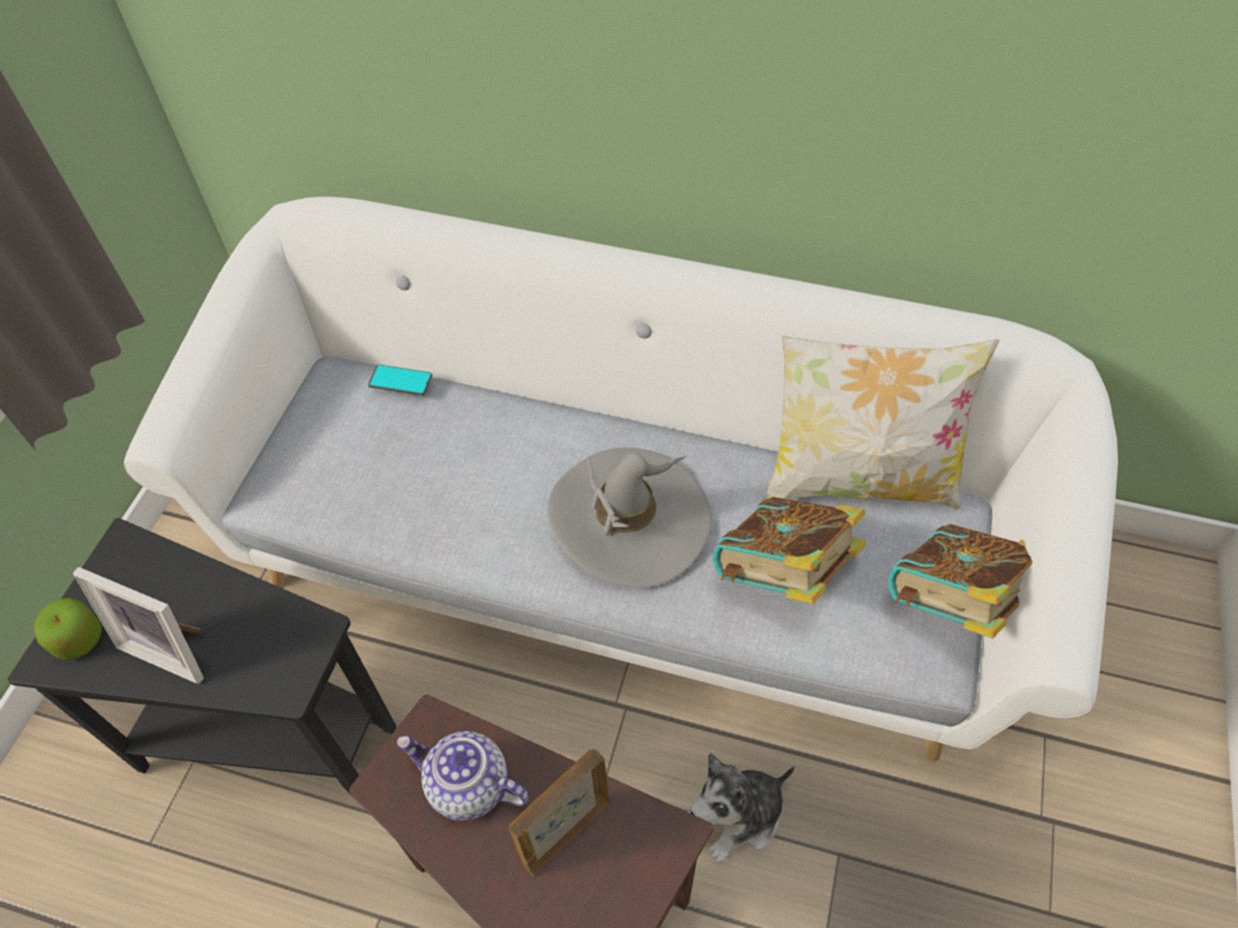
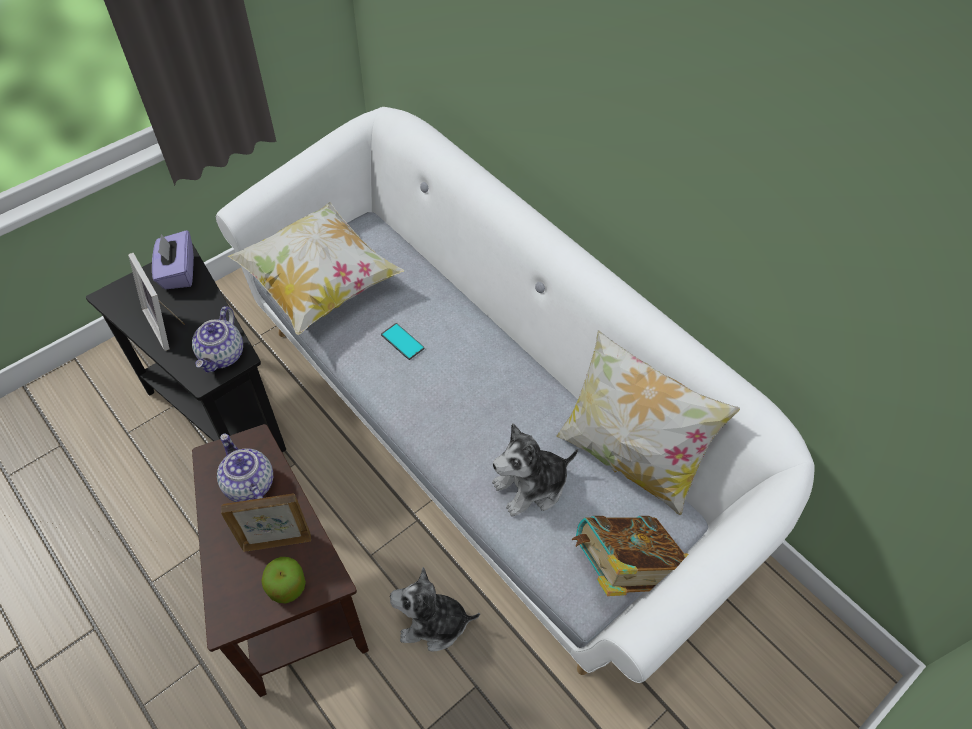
camera: 30 degrees right, 0 degrees up
(79, 640) = (129, 295): apple -> apple (287, 586)
(130, 568) = (178, 272): none -> purple tissue box
(290, 641) = (222, 355): none -> teapot
(330, 482) = (320, 285): none -> pillow
(400, 381) = (398, 247): phone -> phone (402, 342)
(630, 519) = (465, 400): grey hat -> none
(783, 574) = (531, 486): book -> plush toy

